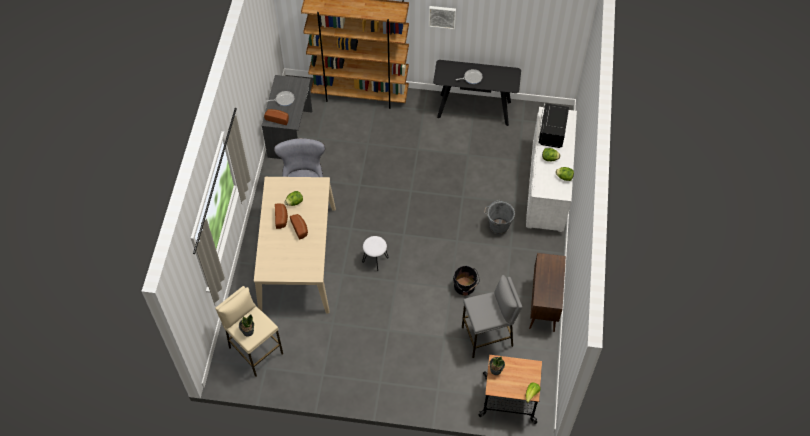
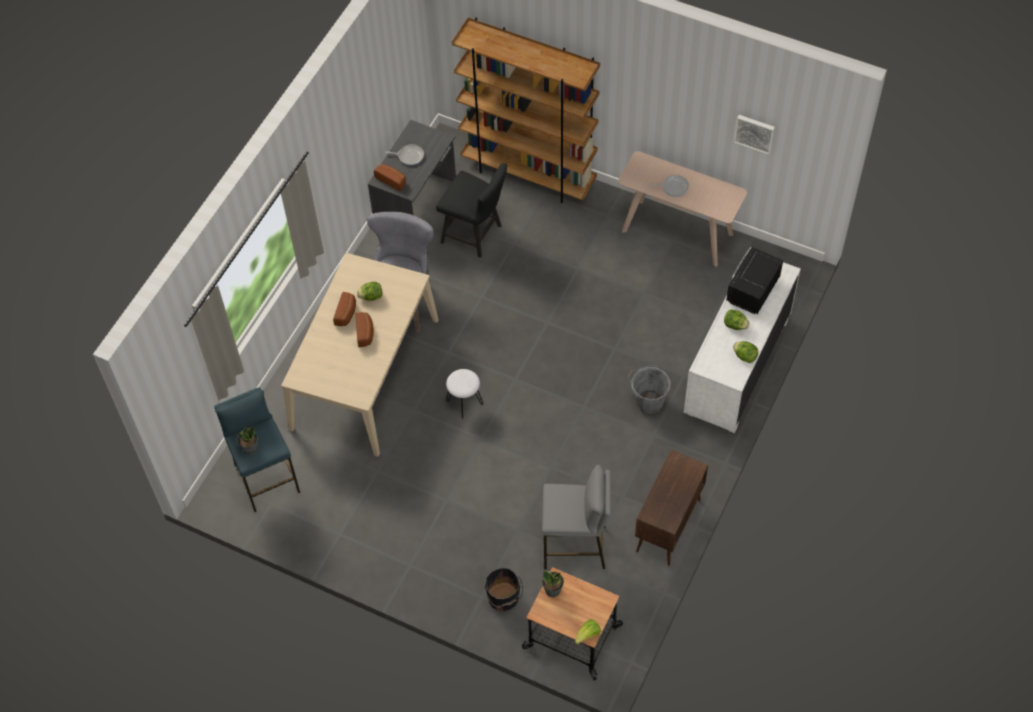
camera: 20 degrees right, 0 degrees up
(255, 350) = (267, 478): beige stool -> blue stool
(339, 144) = (475, 235): none -> black chair
(442, 16) = (645, 92): picture -> picture (754, 133)
(465, 287) = (570, 471): black bucket -> black bucket (503, 598)
(474, 109) = (677, 232): black console table -> beige console table

